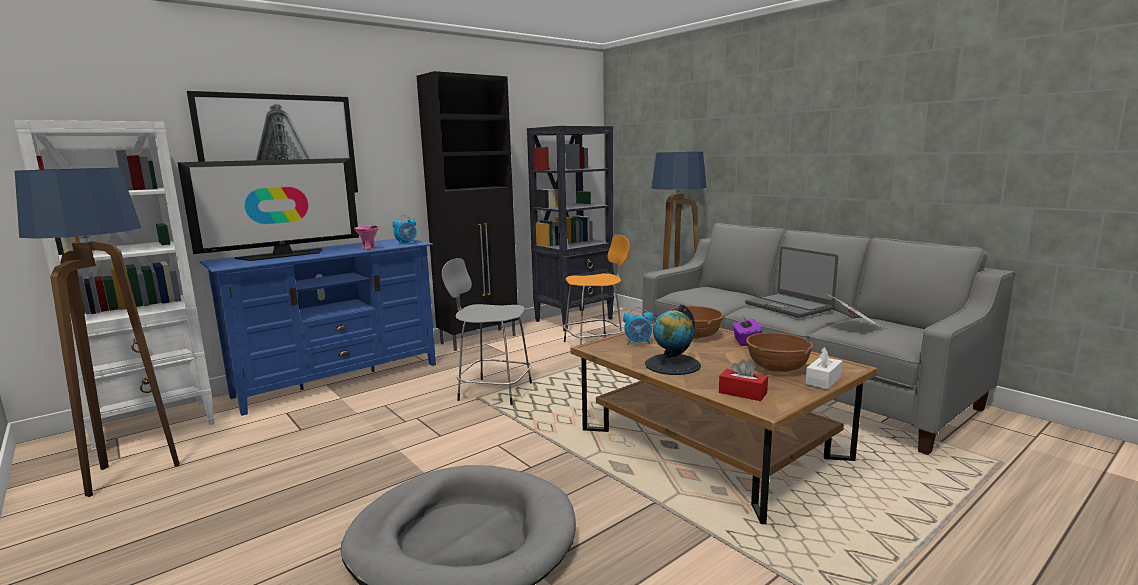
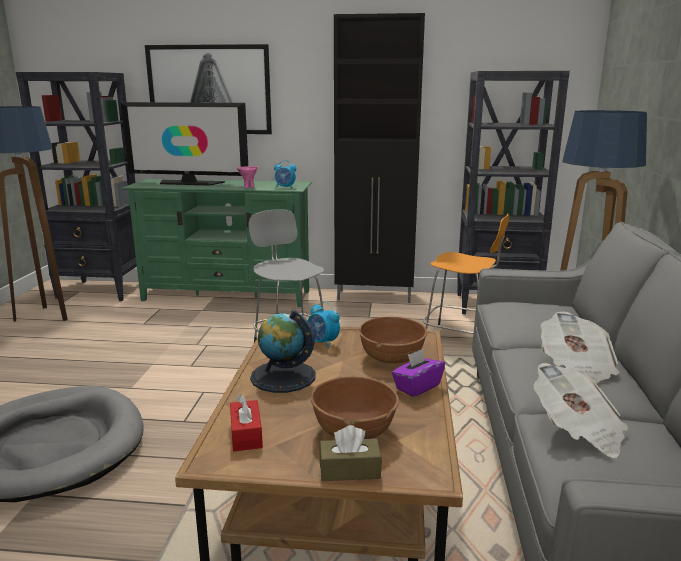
camera: 45 degrees right, 5 degrees up
(155, 425) = (102, 291): white bookcase -> black bookcase
(339, 379) = (227, 295): blue tv stand -> green tv stand
(788, 306) = (576, 367): laptop -> newspaper
(823, 380) = (349, 470): white tissue box -> brown tissue box

